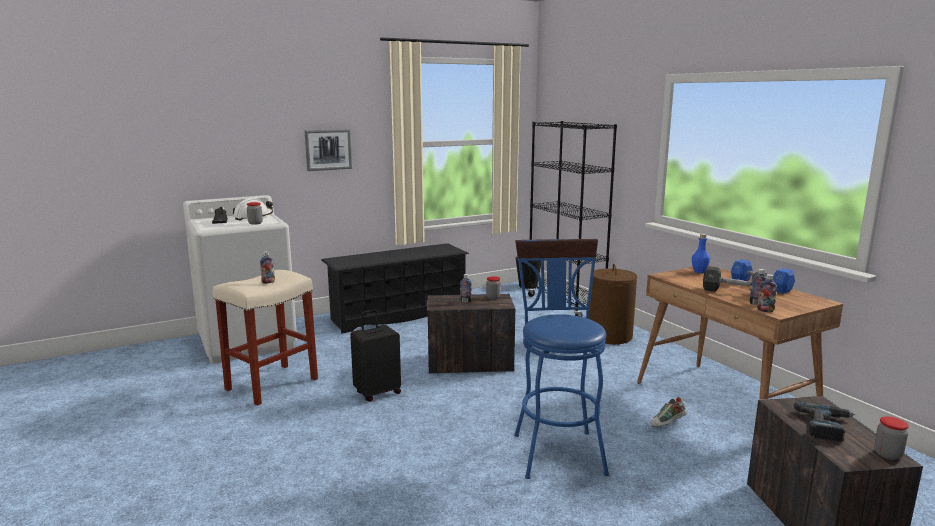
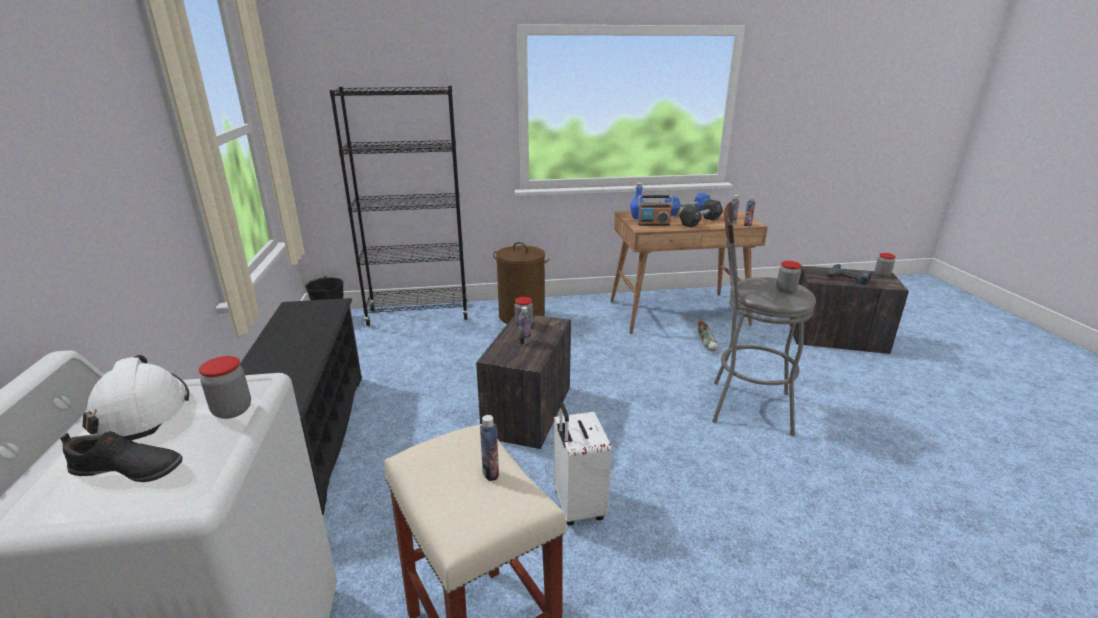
camera: 70 degrees left, 10 degrees up
(328, 149) = (94, 193): picture -> none
(377, 393) = (577, 506): black suitcase -> white suitcase
(556, 448) = (742, 405): blue stool -> grey stool
(560, 327) = (786, 290): none -> jar
(687, 278) = (653, 224): none -> radio

